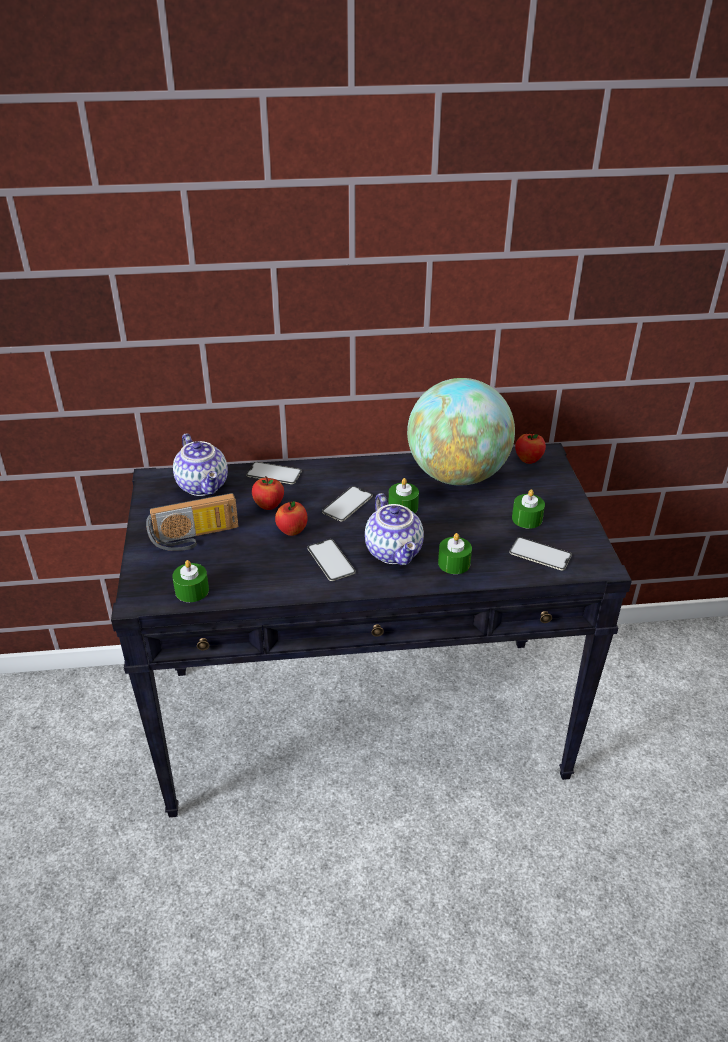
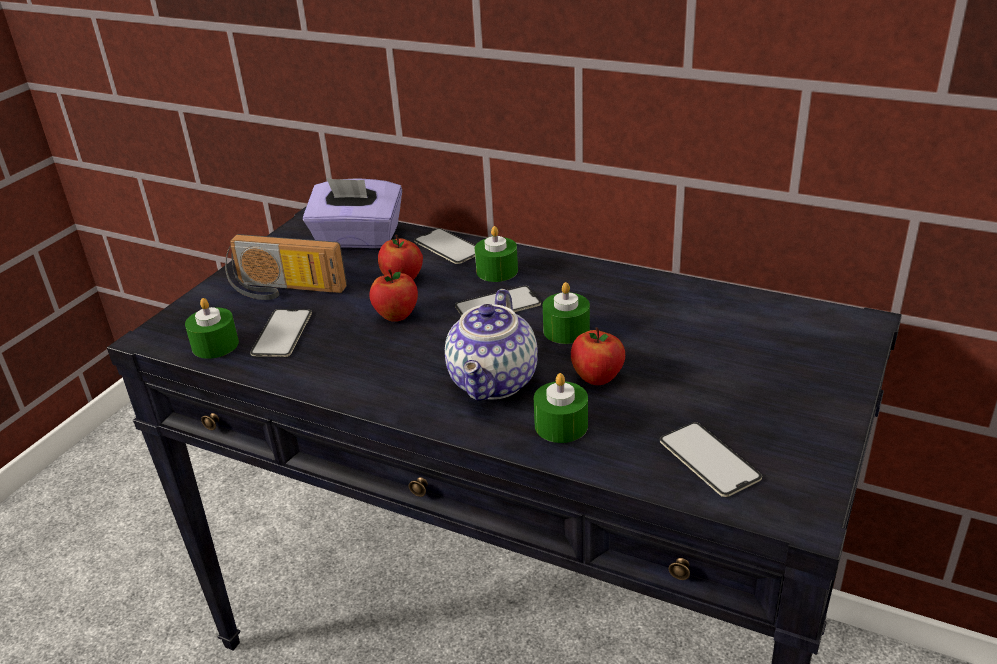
camera: 35 degrees right, 5 degrees down
(204, 486) = (357, 239): teapot -> purple tissue box
(331, 560) = (404, 365): phone -> phone (282, 333)
(457, 475) = (686, 313): globe -> none
(527, 519) = (737, 402): green candle -> green candle (497, 271)
(528, 460) = (820, 323): apple -> apple (597, 378)

